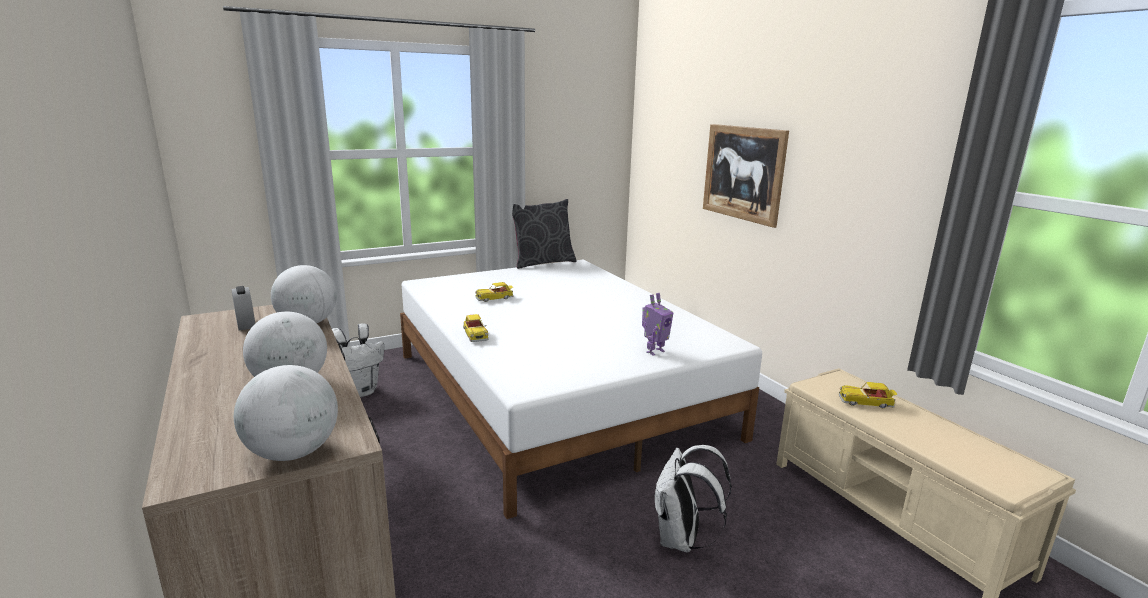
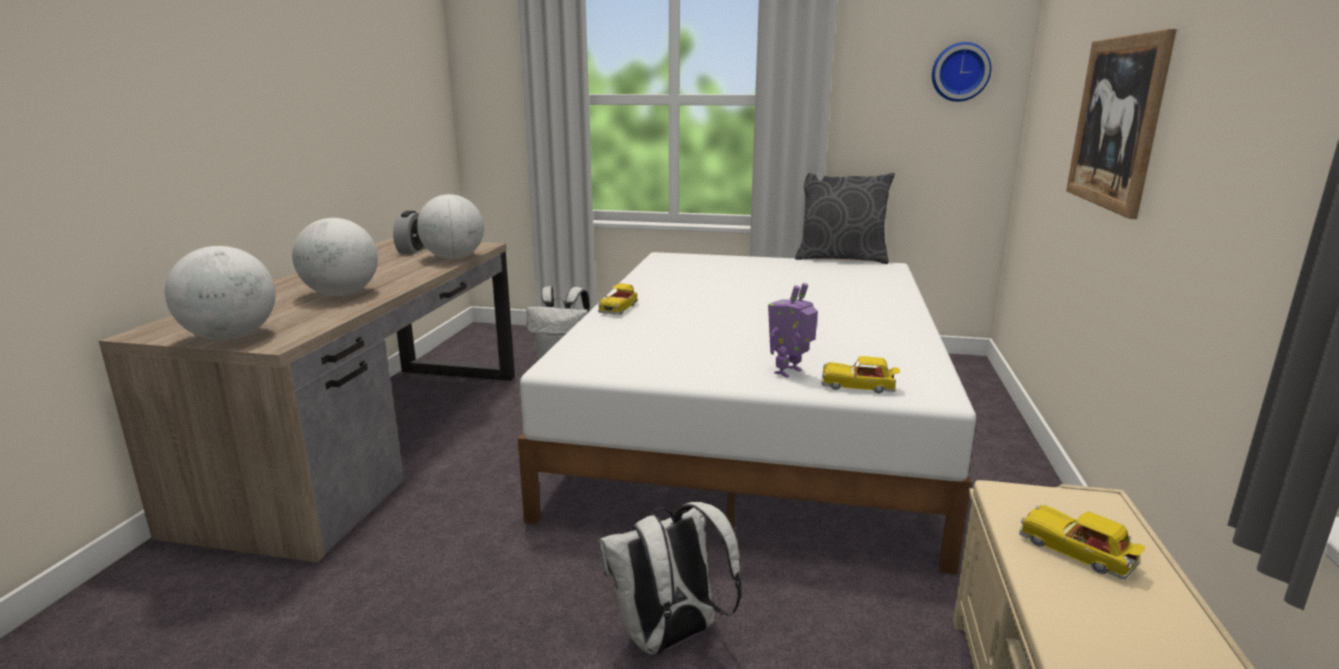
camera: 40 degrees right, 0 degrees up
(495, 298) = (710, 281): toy car -> toy car (859, 386)
(596, 129) = (960, 72): none -> wall clock
(654, 351) = (789, 372): toy robot -> toy robot turned 135 degrees clockwise

